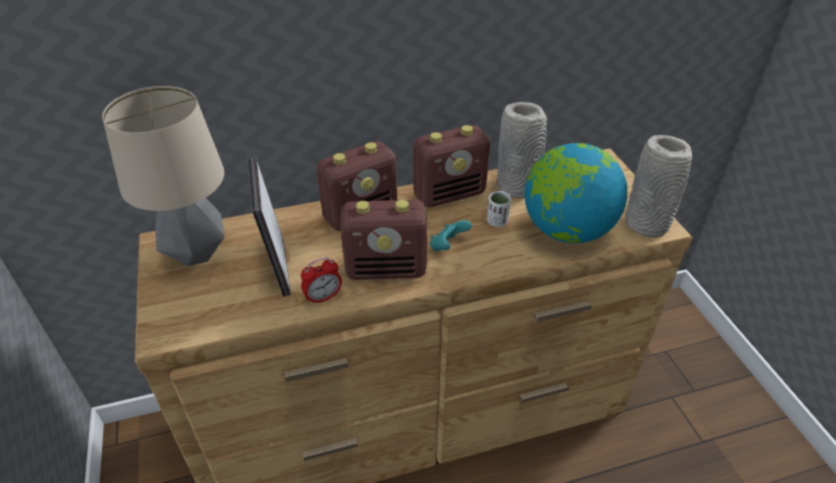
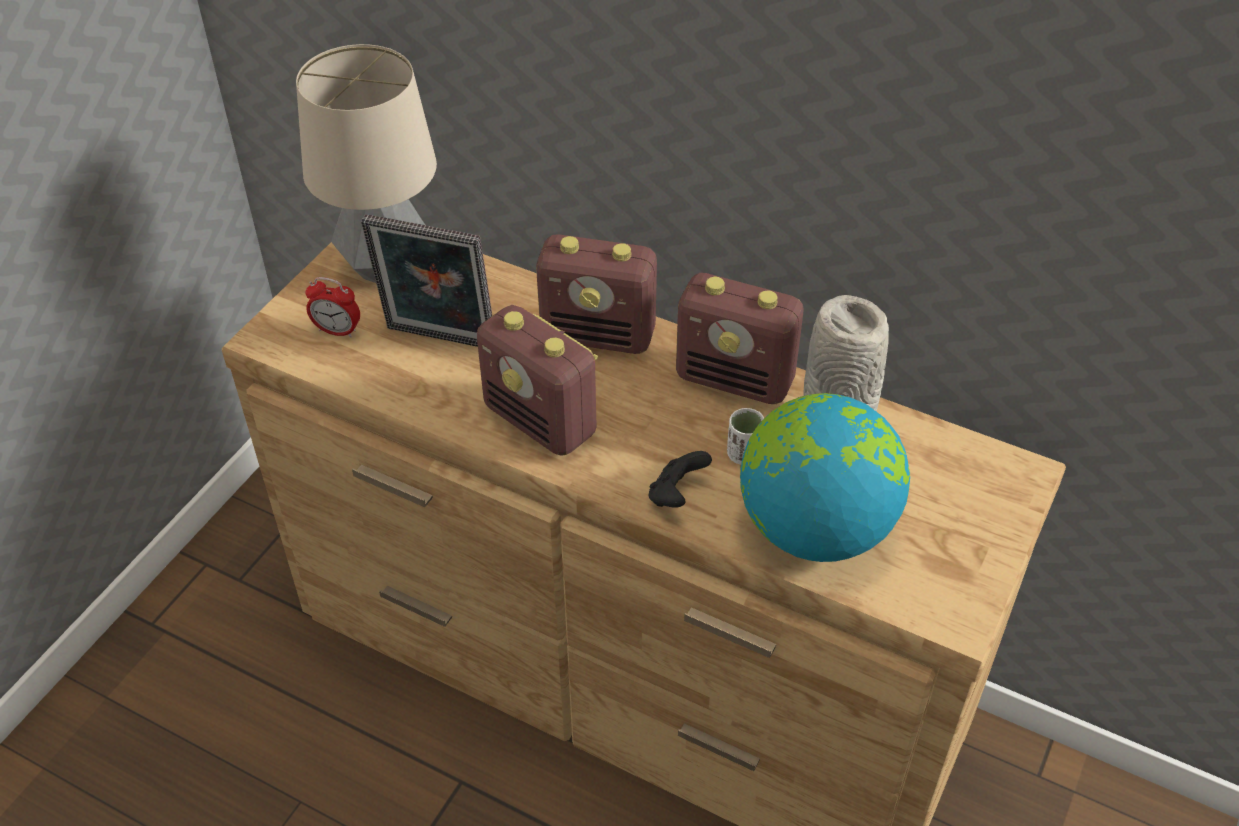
camera: 45 degrees right, 5 degrees up
(278, 268) = (439, 341): picture frame -> picture frame turned 105 degrees counterclockwise
(323, 297) = (441, 405): alarm clock -> alarm clock (337, 331)
(448, 246) = (642, 443): turquoise game controller -> none
(494, 257) = (676, 495): none -> black game controller
(647, 225) = (939, 602): grey vase -> none

